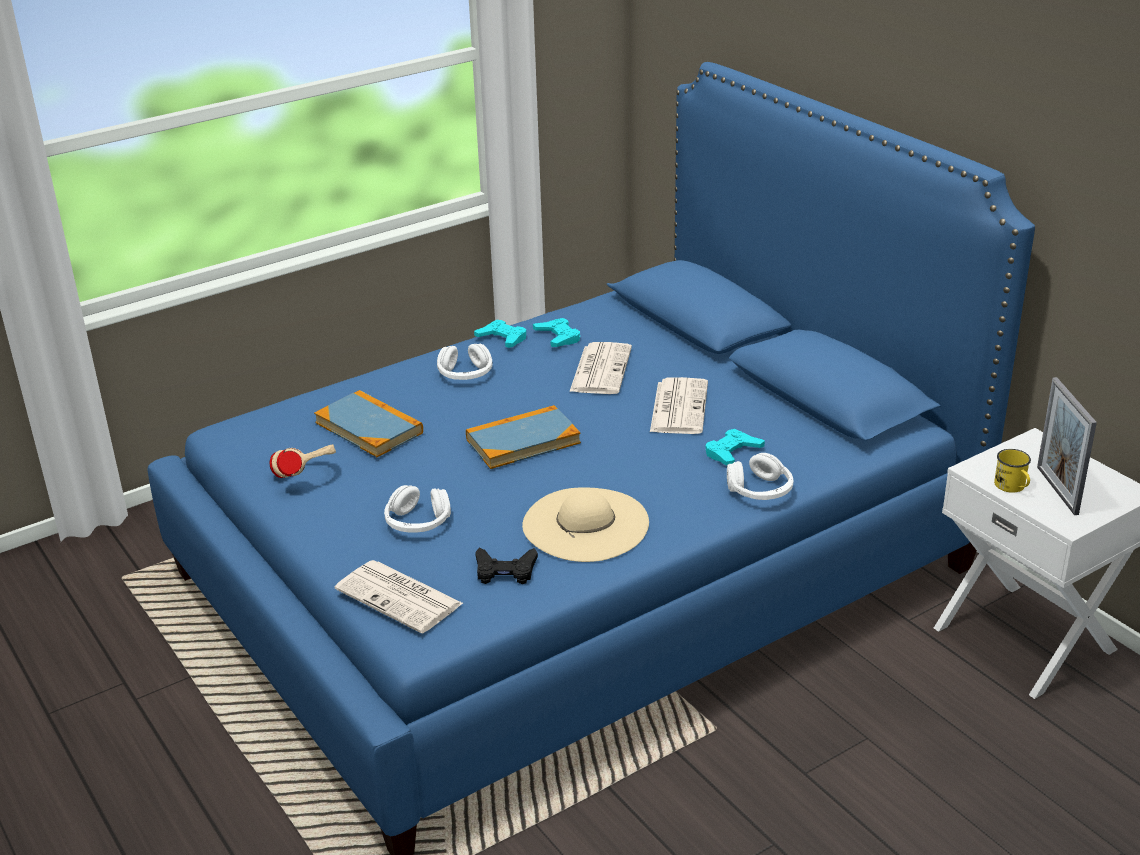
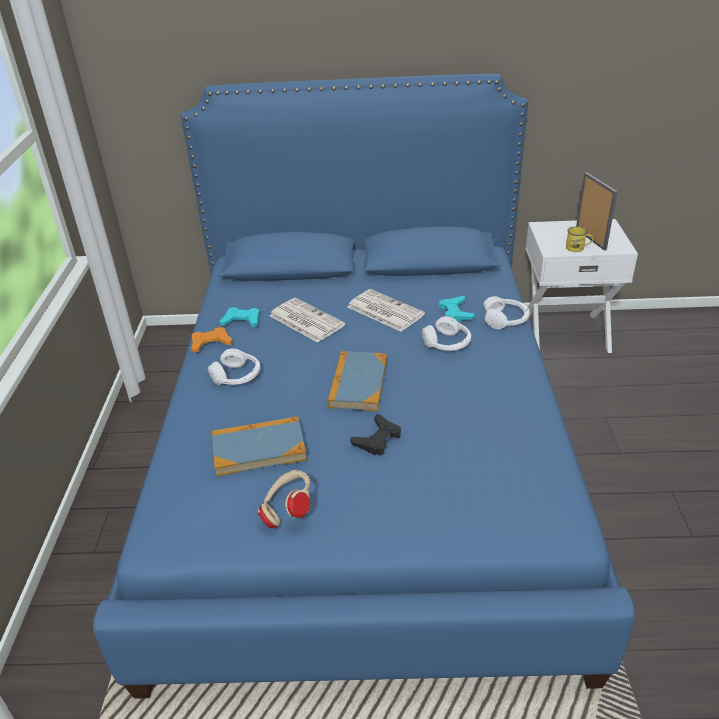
camera: 55 degrees left, 5 degrees up
(401, 597) = (507, 517): newspaper -> none
(418, 522) = (412, 472): white headphones -> white headphones (447, 343)
(502, 338) = (211, 343): turquoise game controller -> orange game controller
(505, 571) = (511, 452): black game controller -> black game controller (377, 439)
(585, 524) = (484, 396): beige hat -> none
(1057, 490) = (590, 239): picture frame -> picture frame turned 135 degrees counterclockwise

